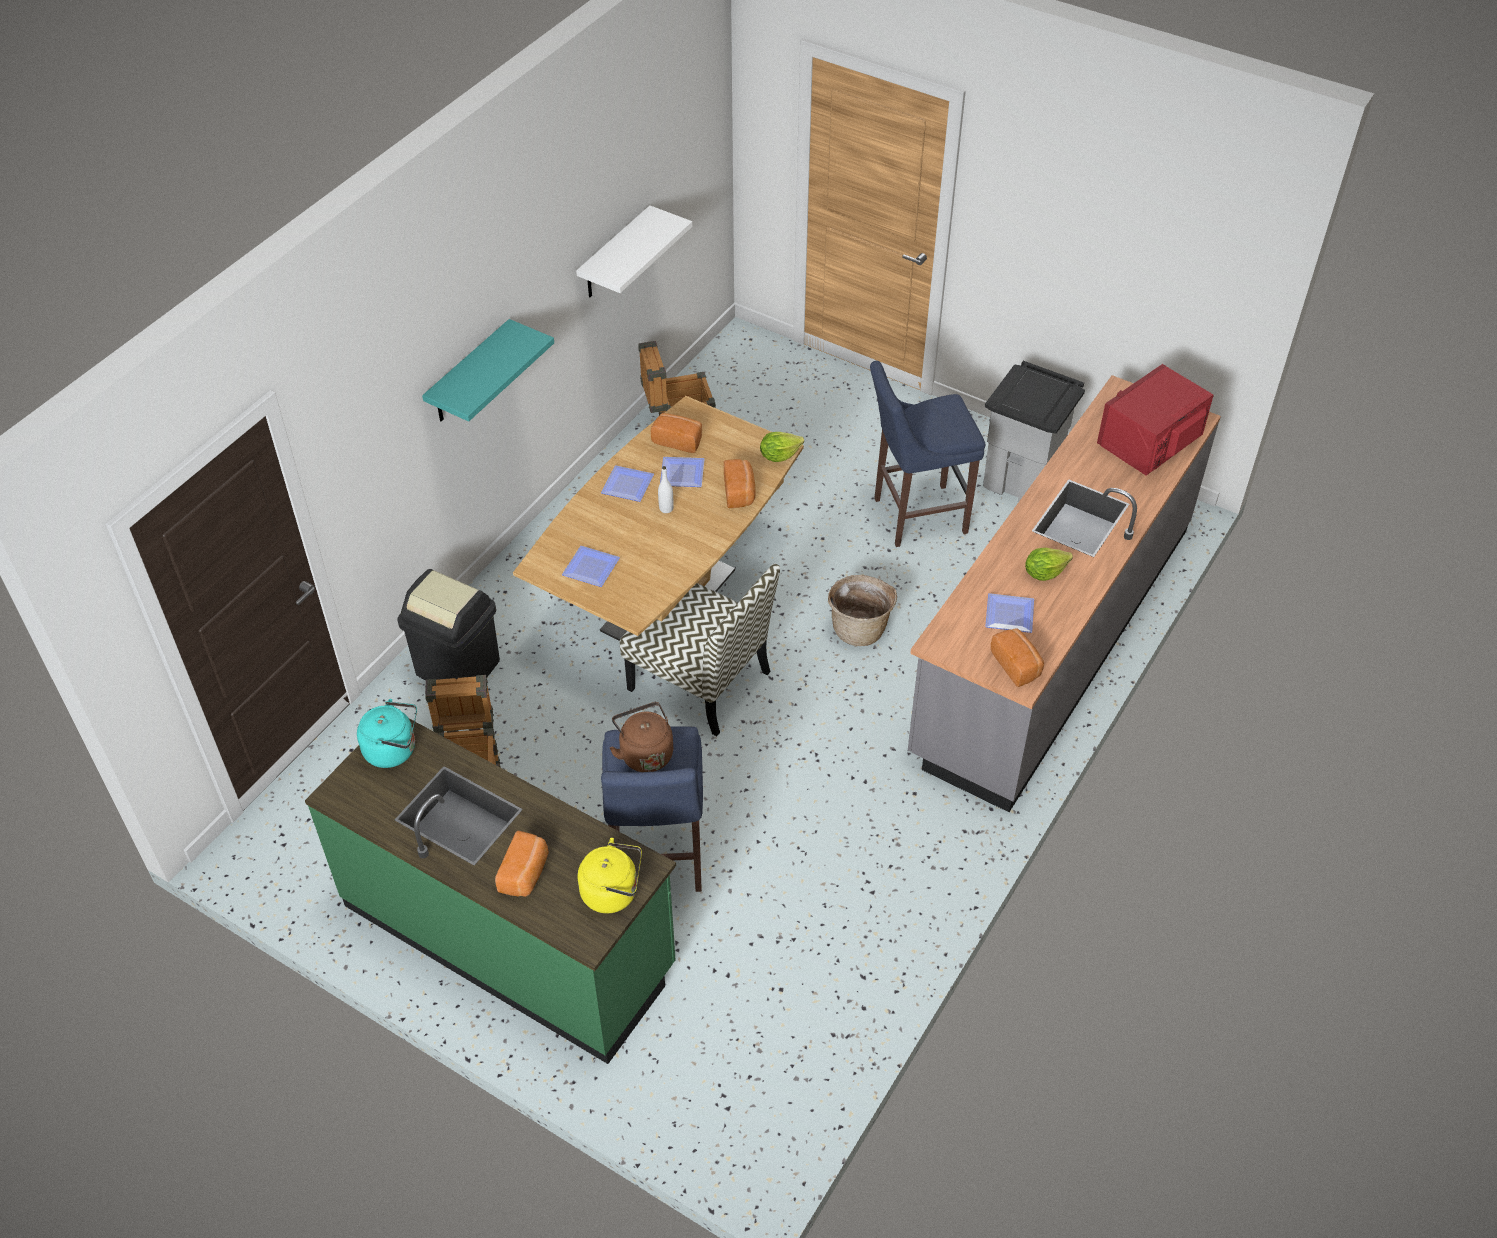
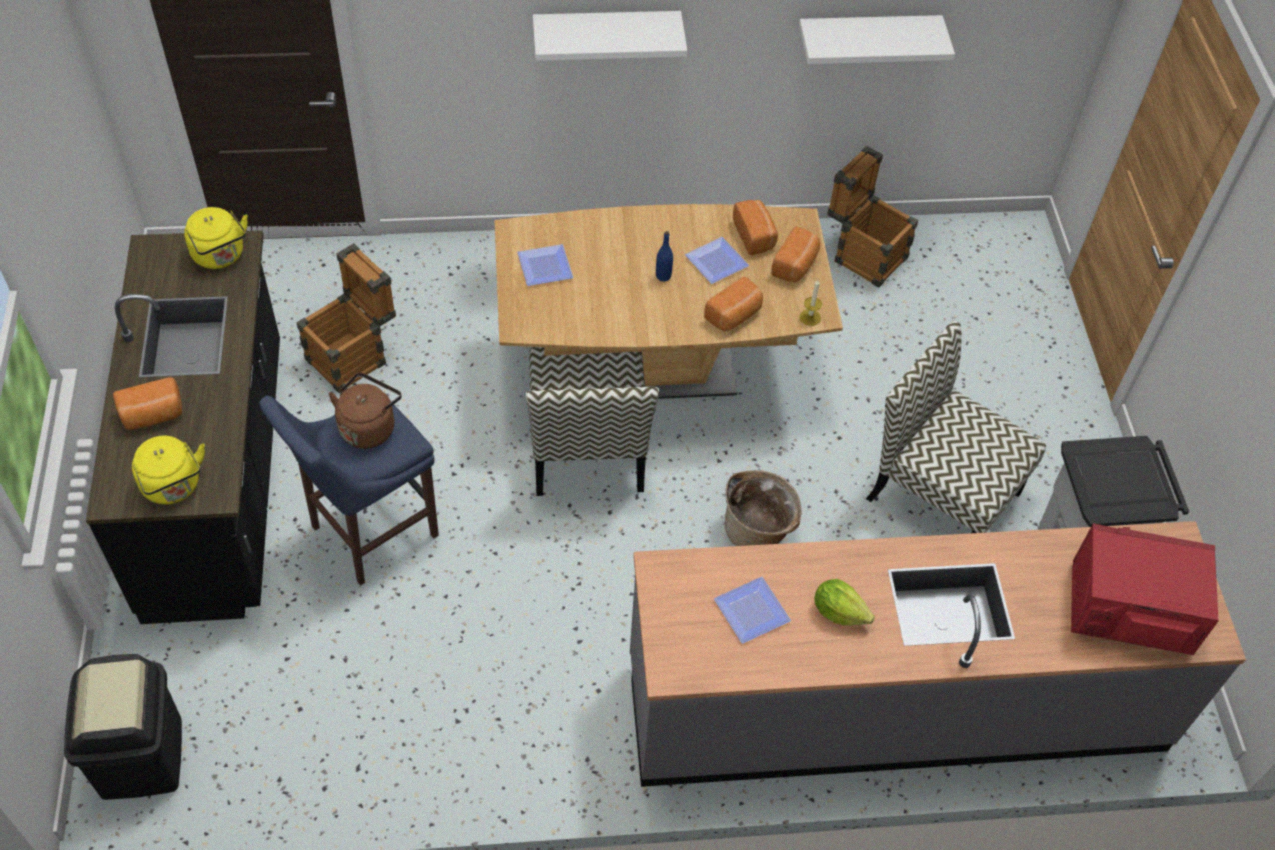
camera: 50 degrees right, 5 degrees up
(394, 750) = (221, 256): turquoise kettle -> yellow kettle
(458, 667) = (460, 276): black trash can -> black trash can (143, 757)
(469, 374) = (606, 32): turquoise shelf -> white shelf
(509, 936) = (219, 478): green counter -> black counter
(625, 486) = (663, 233): plate -> none
(666, 508) = (663, 276): white bottle -> blue bottle
(779, 455) = (810, 317): lettuce -> candle
(915, 516) = (940, 494): blue stool -> chair
(1017, 665) = (689, 654): bread -> bread (795, 265)

